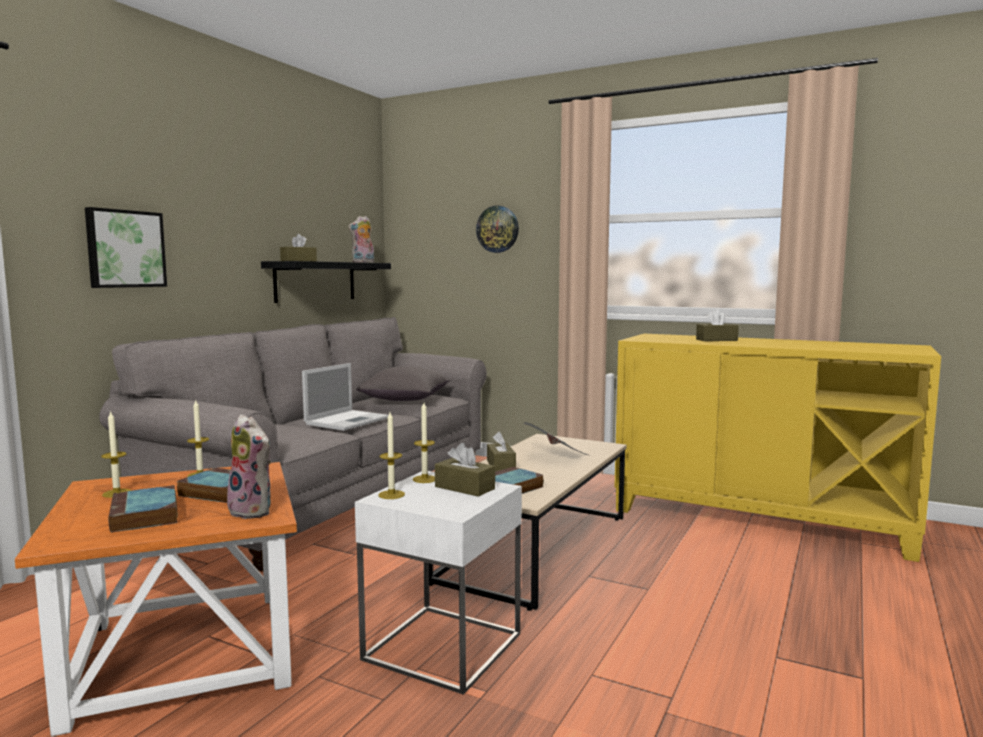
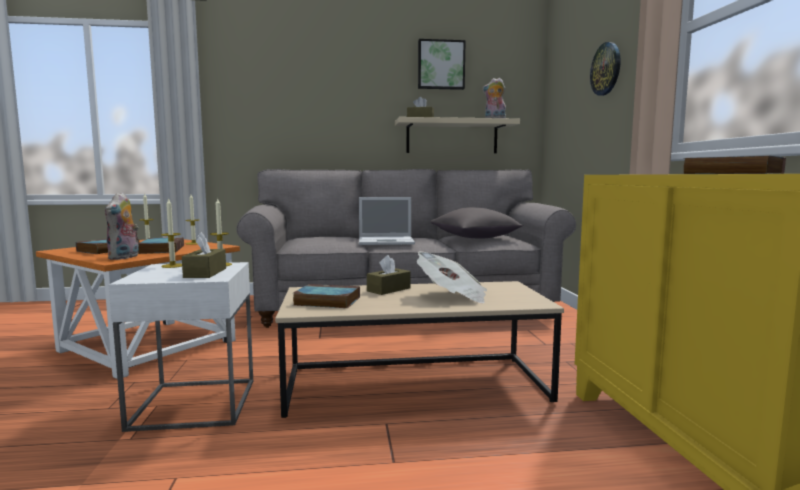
camera: 55 degrees right, 0 degrees up
(125, 249) = (284, 113): picture -> picture (441, 65)
(315, 281) = (452, 137): black shelf -> beige shelf
(716, 340) = (729, 173): brown tissue box -> book

